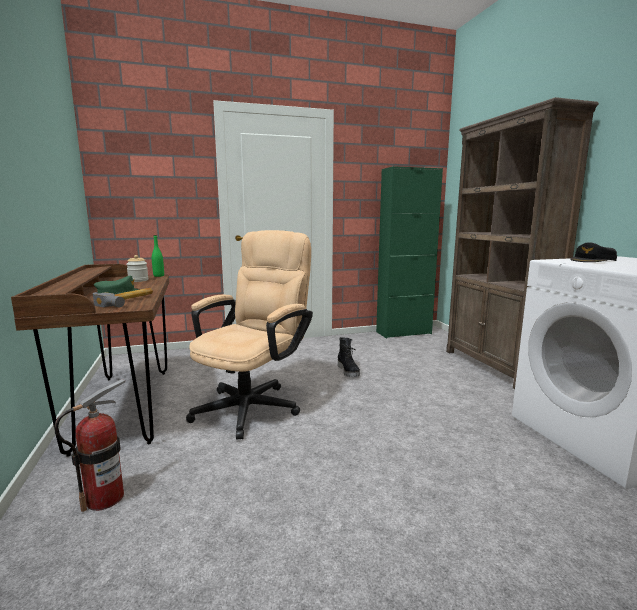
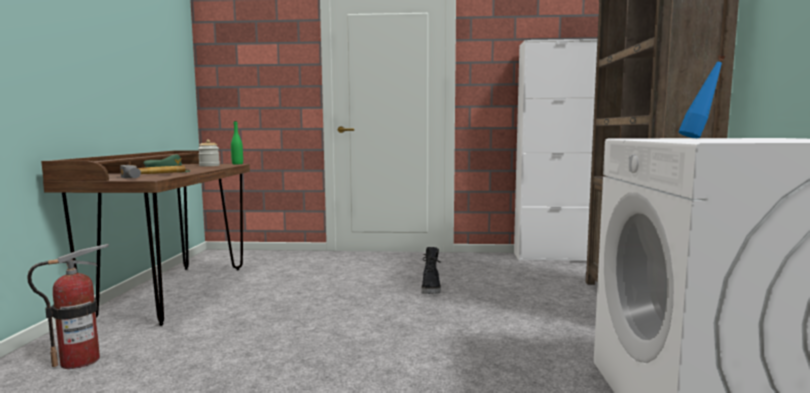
camera: 20 degrees right, 5 degrees down
(254, 405) = (291, 307): beige office chair -> none
(403, 333) = (549, 257): green cabinet -> white cabinet
(593, 260) = (699, 138): black cap -> blue bottle

